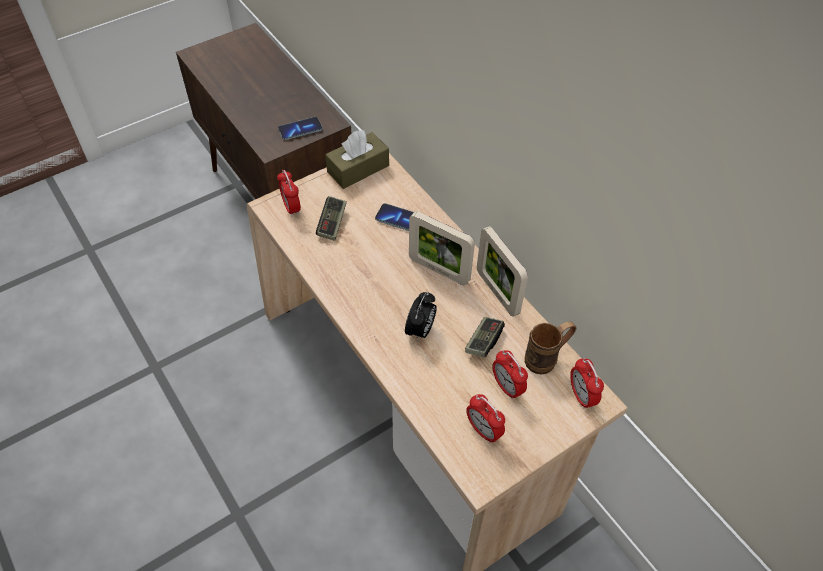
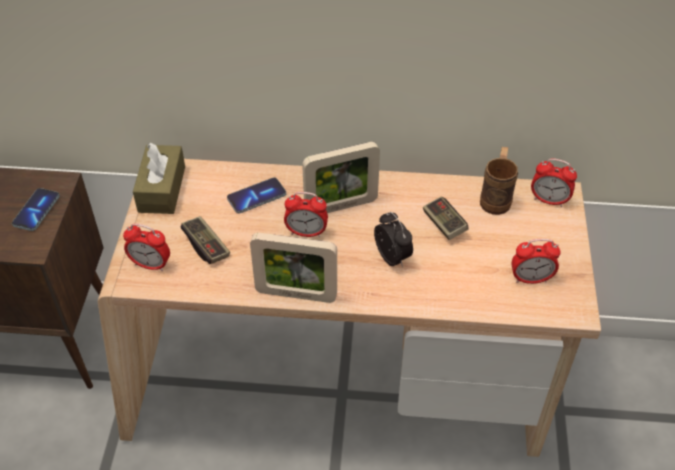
camera: 50 degrees left, 5 degrees down
(497, 292) = (403, 185): picture frame -> picture frame (296, 294)
(507, 387) = (502, 238): alarm clock -> alarm clock (306, 232)

